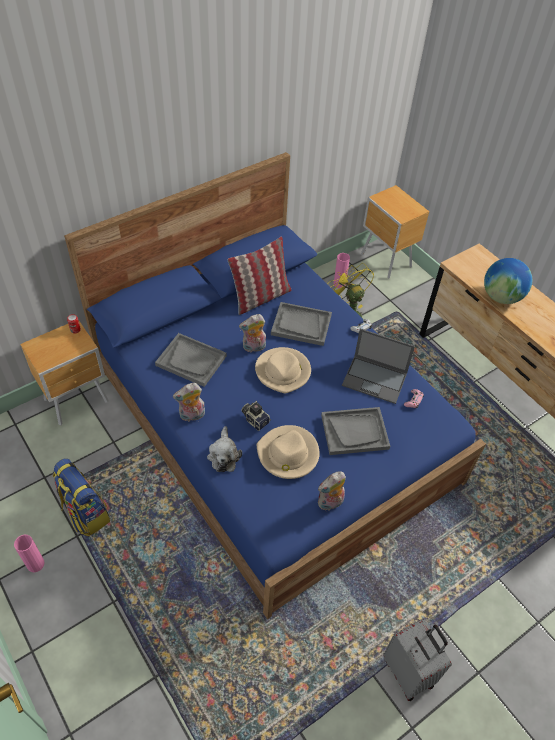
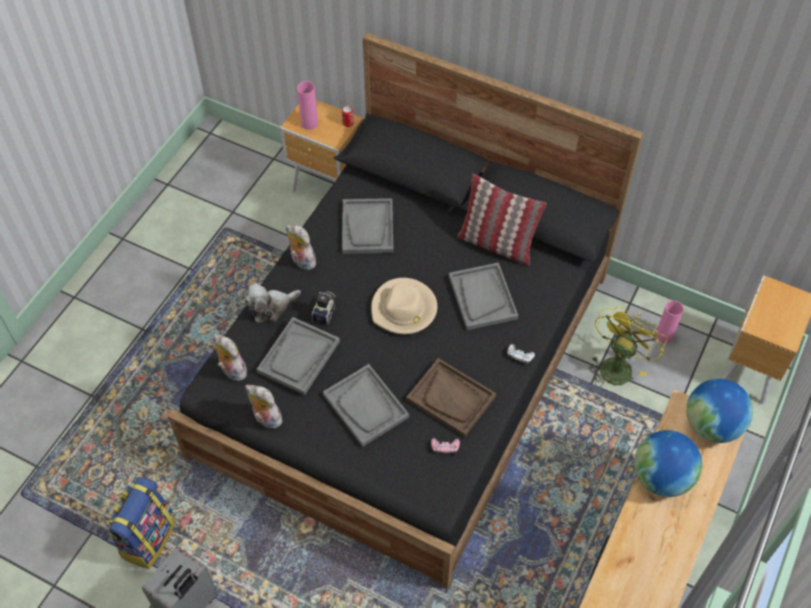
camera: 65 degrees right, 5 degrees up
(35, 564) = (148, 255): pink vase -> pink vase (309, 123)
(85, 513) = (214, 261): backpack -> backpack (148, 537)
(254, 347) = (421, 270): plush toy -> plush toy (231, 370)
(274, 424) = (407, 363): blue bed -> black bed
(288, 454) = (299, 357): beige hat -> grey tray
(375, 379) = (451, 398): laptop -> brown tray
(475, 259) = (712, 425): none -> globe

